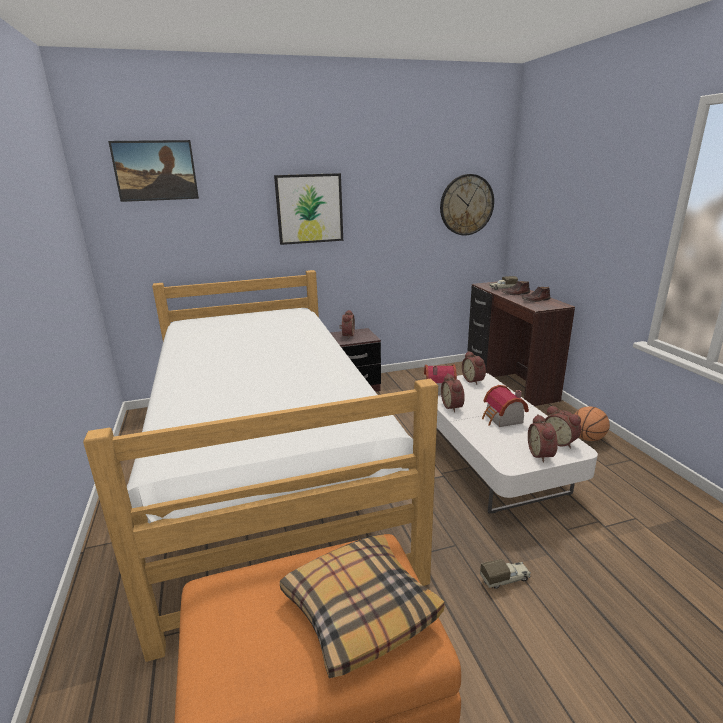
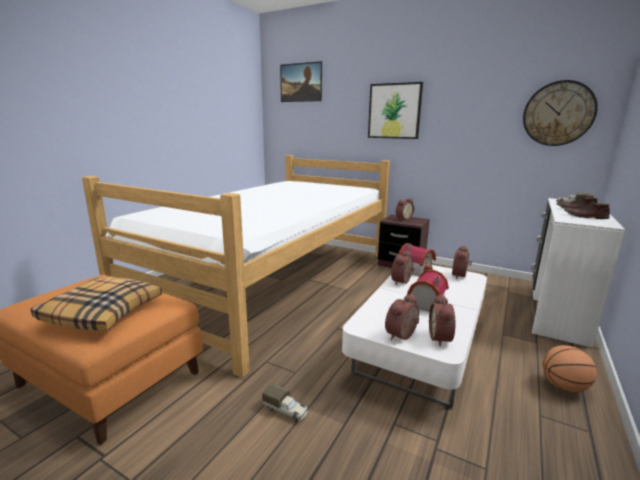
camera: 45 degrees right, 5 degrees down
(508, 382) = (555, 311): brown desk -> white desk

